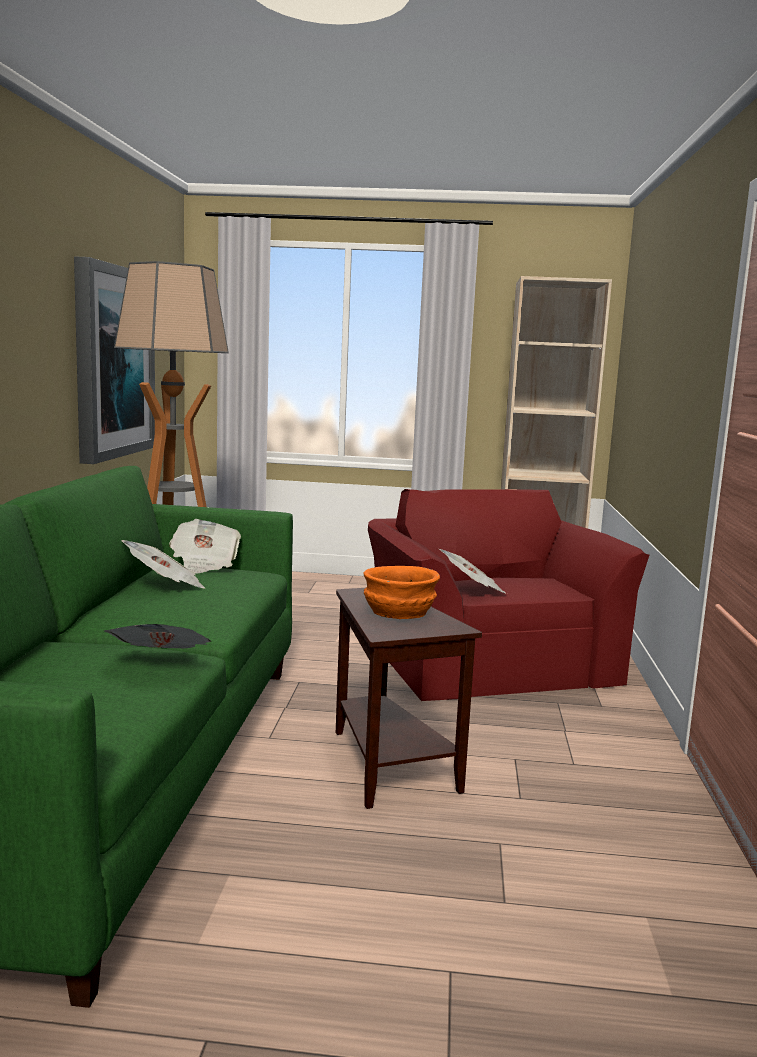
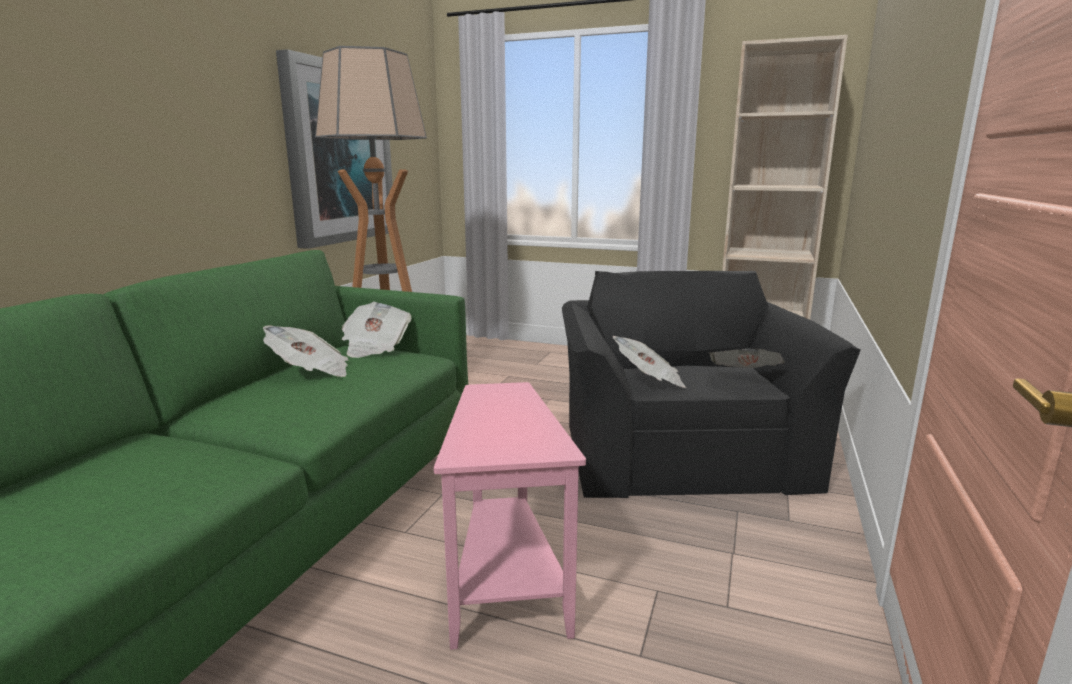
camera: 15 degrees right, 5 degrees up
(161, 664) = (198, 479): newspaper -> newspaper (744, 378)
(388, 767) = (506, 587): brown side table -> pink side table
(398, 614) = (503, 424): orange bowl -> none
(488, 660) = (679, 449): red armchair -> black armchair

